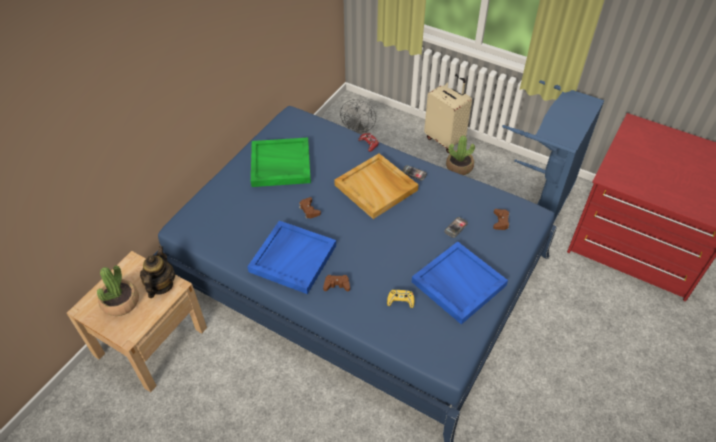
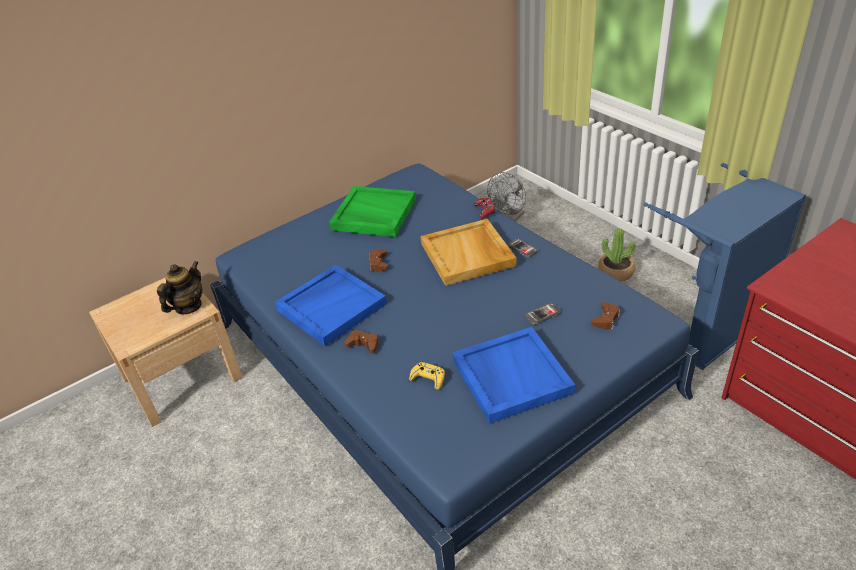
camera: 25 degrees right, 10 degrees down
(120, 302) = (142, 313): potted plant -> none
(445, 140) = (611, 241): beige suitcase -> none

